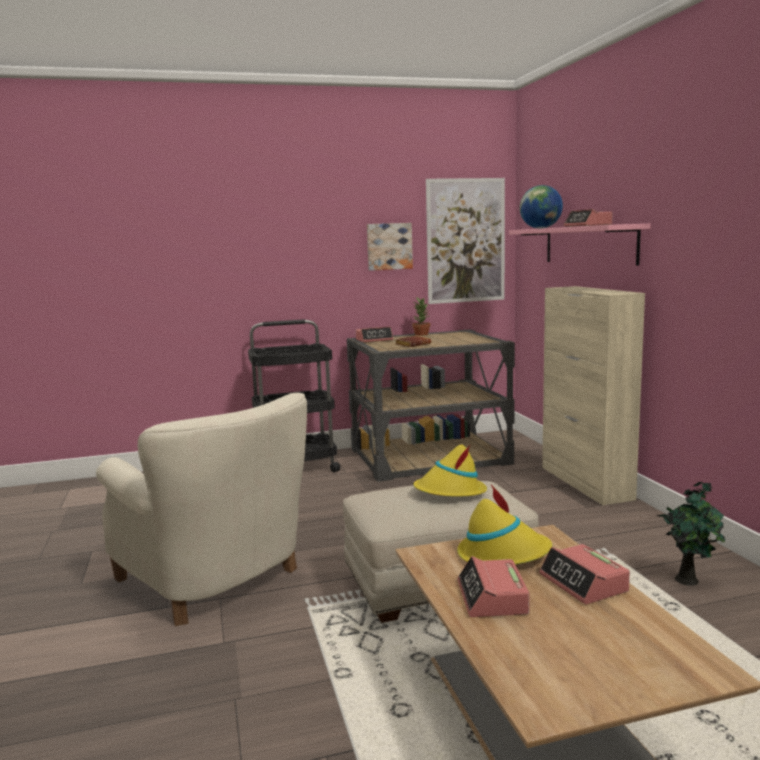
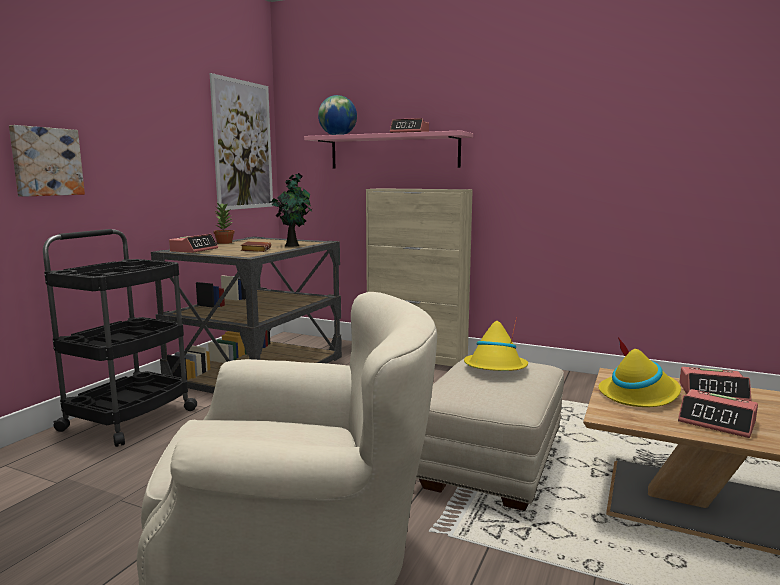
camera: 50 degrees left, 0 degrees up
(389, 246) = (181, 144): picture -> picture (46, 162)
(689, 580) = (589, 394): potted plant -> potted plant (293, 245)

